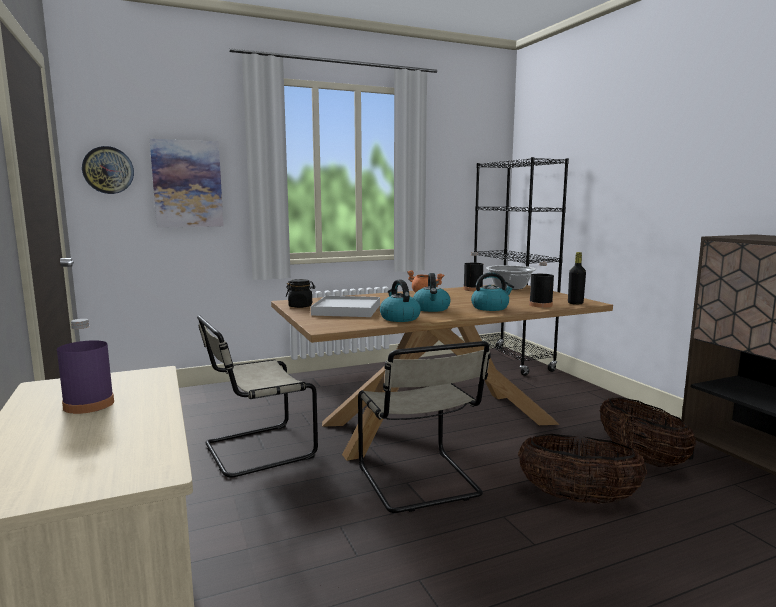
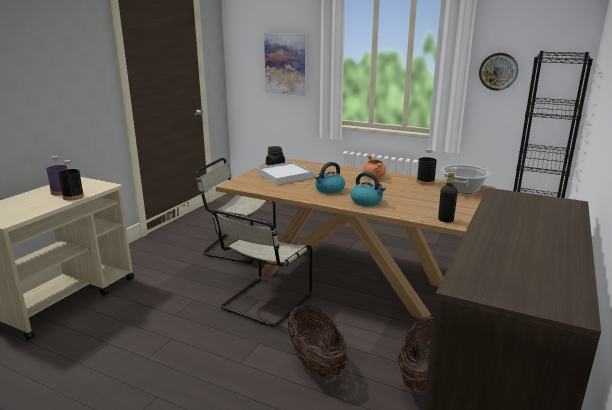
camera: 50 degrees right, 10 degrees up
(108, 170) = (244, 54): wall clock -> wall clock (498, 71)
(399, 318) = (286, 190): kettle -> none
(540, 305) = (411, 212): black bottle -> black bottle (73, 197)

